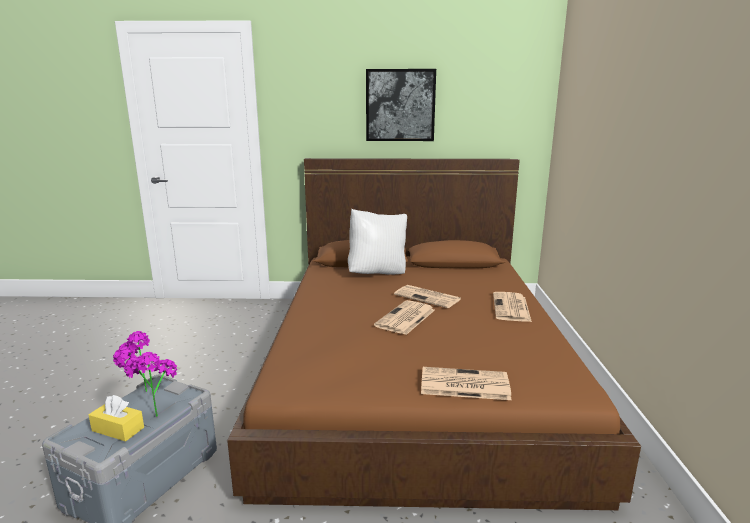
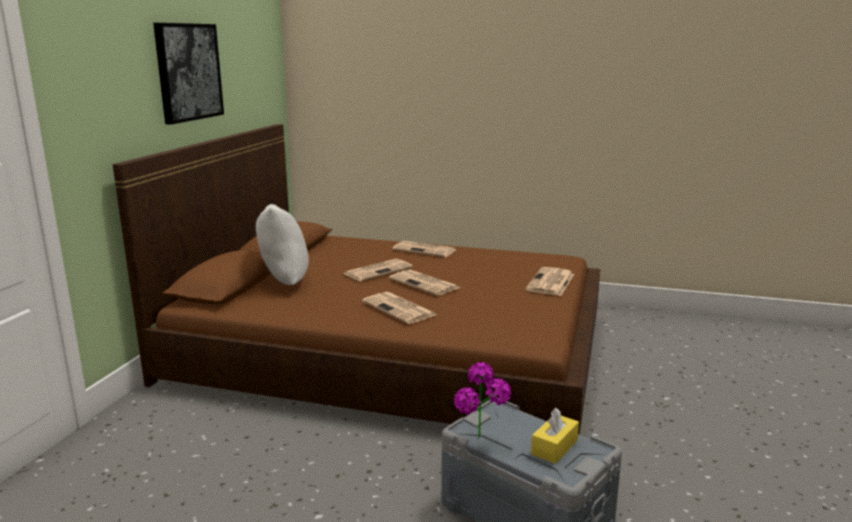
camera: 75 degrees left, 0 degrees up
(156, 412) = (525, 427): potted plant -> none
(338, 317) = (400, 309): none -> newspaper

